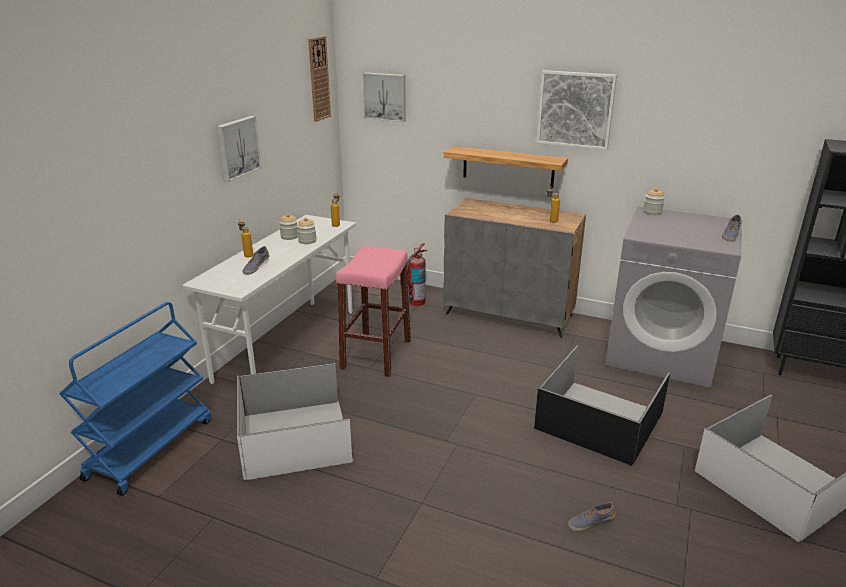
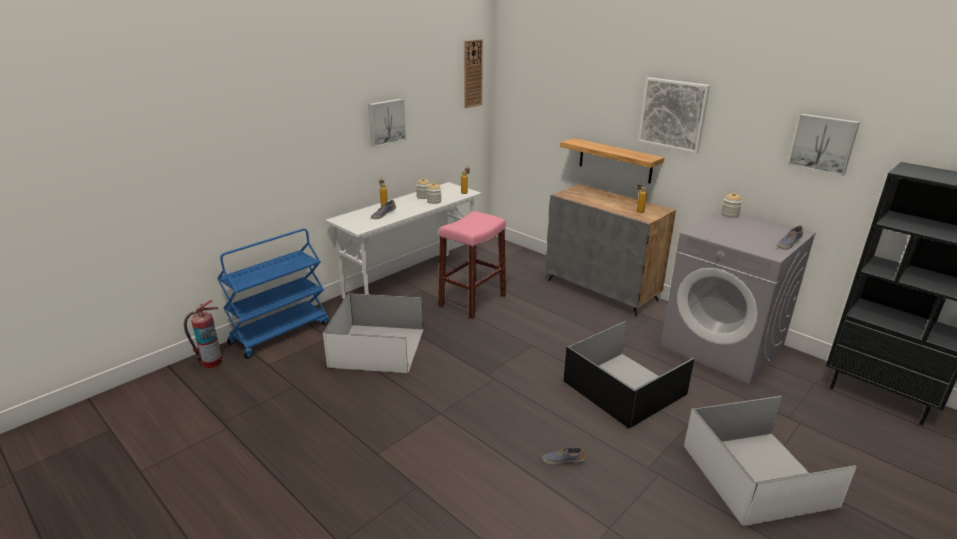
camera: 20 degrees right, 0 degrees up
(385, 96) = (525, 92): picture -> picture (823, 143)
(416, 302) = (529, 267): fire extinguisher -> fire extinguisher (212, 362)

